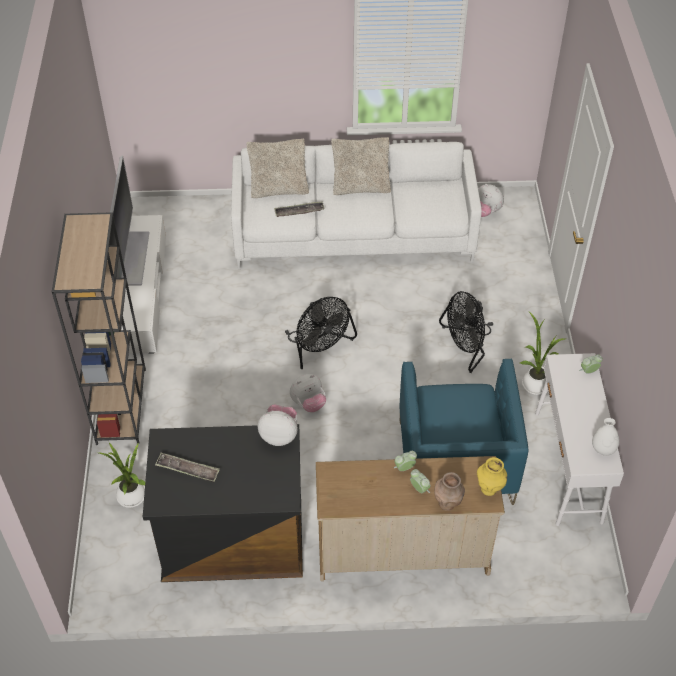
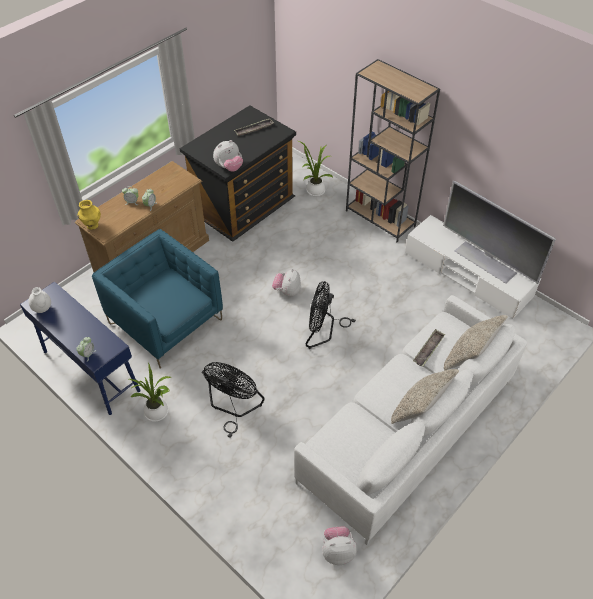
camera: 135 degrees right, 0 degrees up
(447, 503) = (110, 205): brown vase -> none
(567, 467) = (91, 370): white console table -> blue console table

